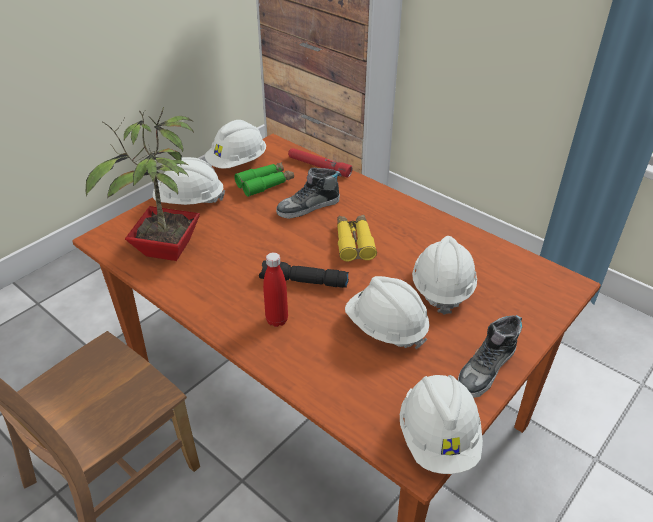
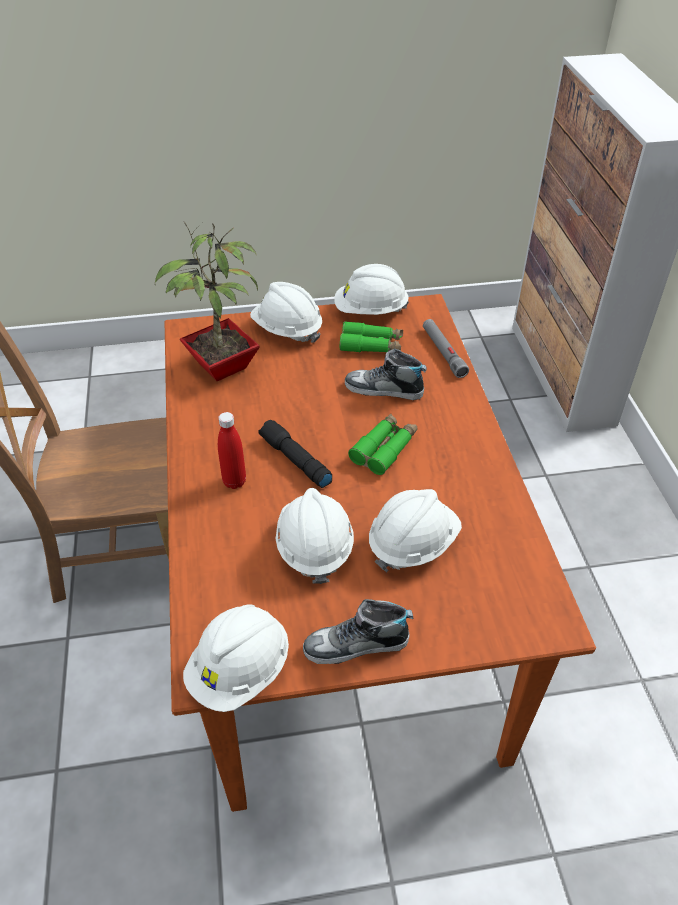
camera: 40 degrees right, 5 degrees up
(319, 167) = (443, 352): red flashlight -> grey flashlight
(354, 242) = (384, 449): yellow binoculars -> green binoculars

